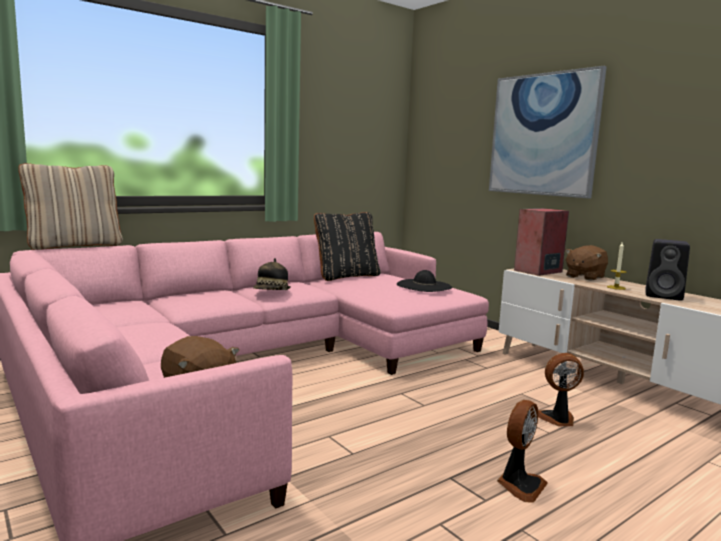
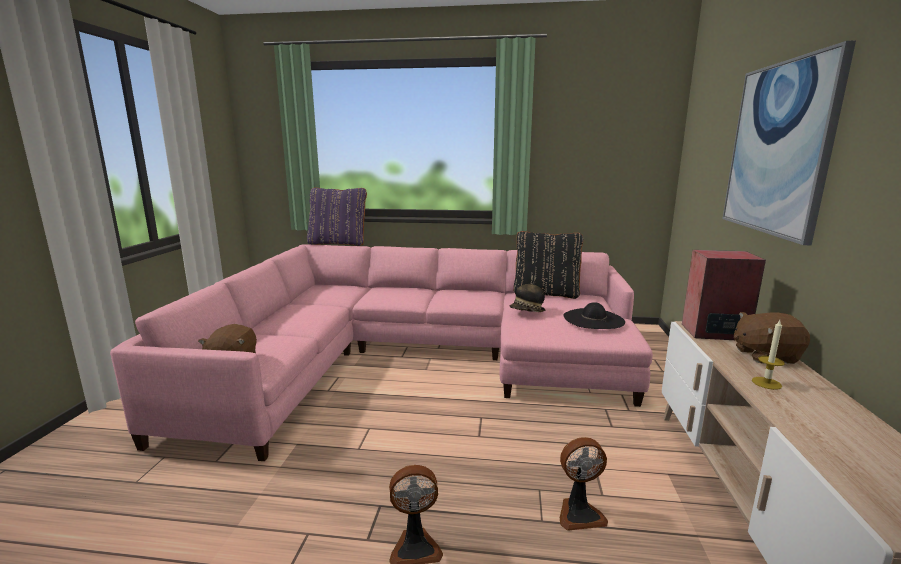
camera: 45 degrees right, 5 degrees up
(75, 246) = (338, 243): beige pillow -> purple pillow
(272, 292) = (447, 298): hat -> hat (527, 311)
(557, 419) = (579, 513): fan -> fan turned 135 degrees clockwise
(665, 296) = (818, 419): black speaker -> none

